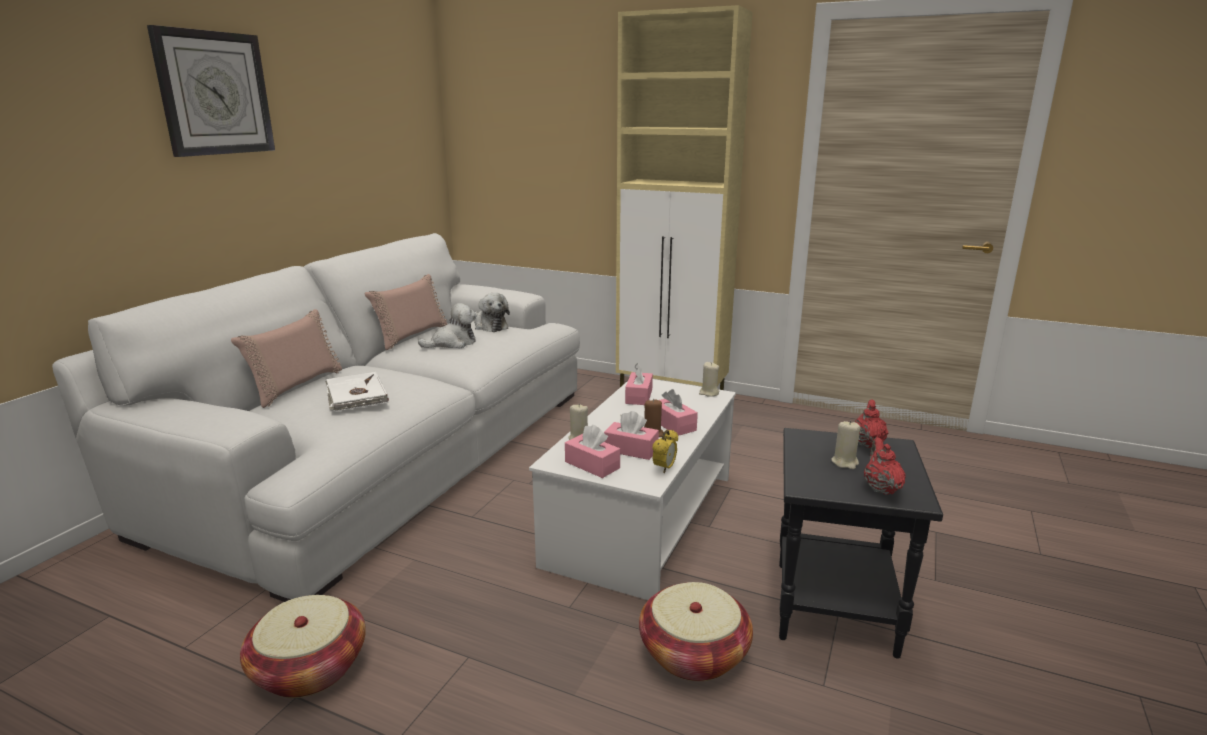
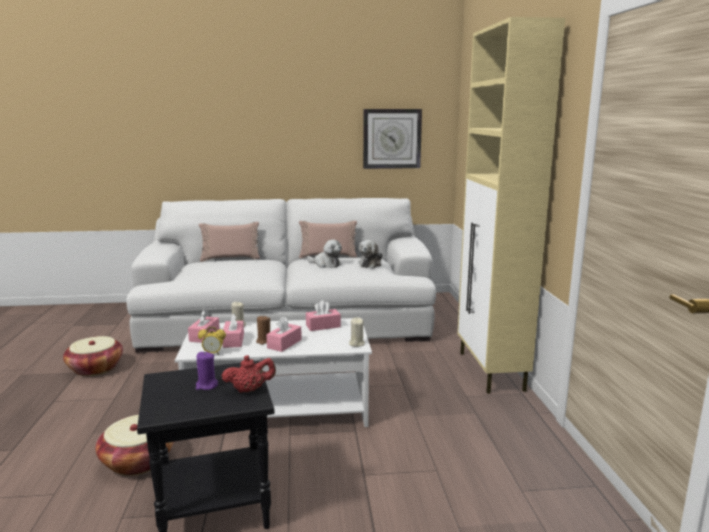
camera: 60 degrees right, 5 degrees down
(214, 93) = (265, 103): wall clock -> wall clock (392, 138)
(355, 395) = (225, 268): white book -> none
(845, 462) = (206, 385): beige candle -> purple candle
(881, 488) = (168, 401): red teapot -> none

